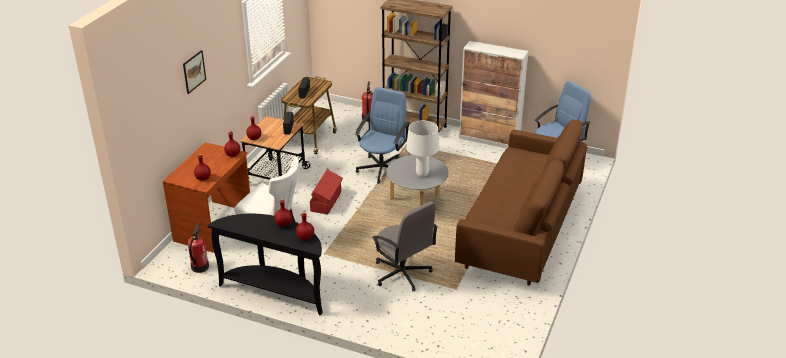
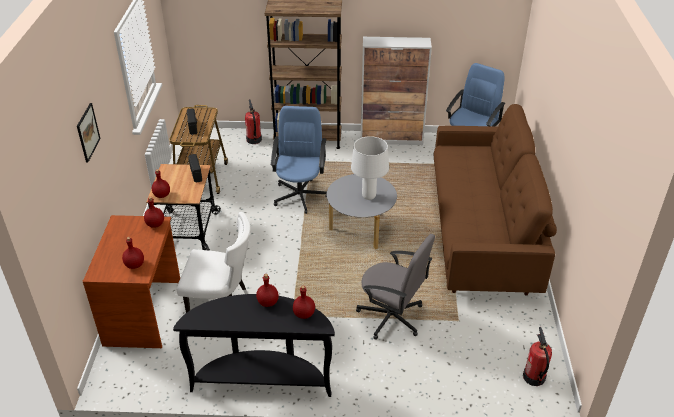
camera: 20 degrees left, 5 degrees up
(199, 267) = (153, 373): fire extinguisher -> fire extinguisher (534, 377)
(326, 201) = (261, 248): red storage box -> none

